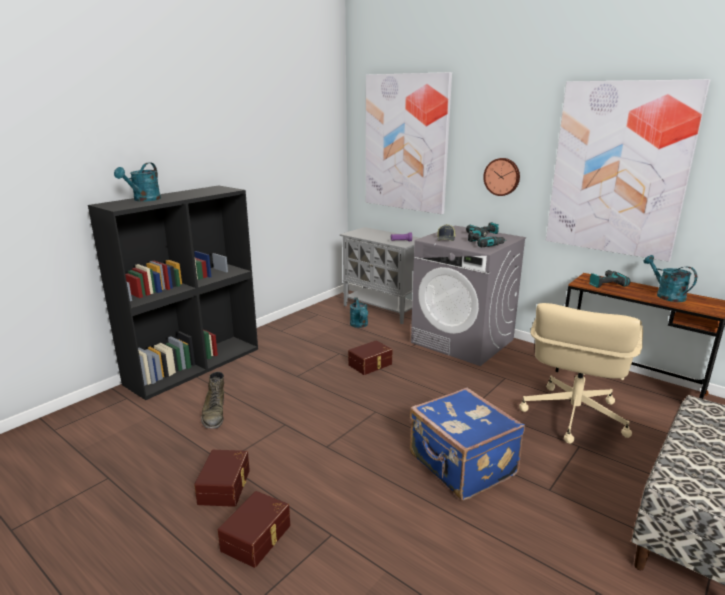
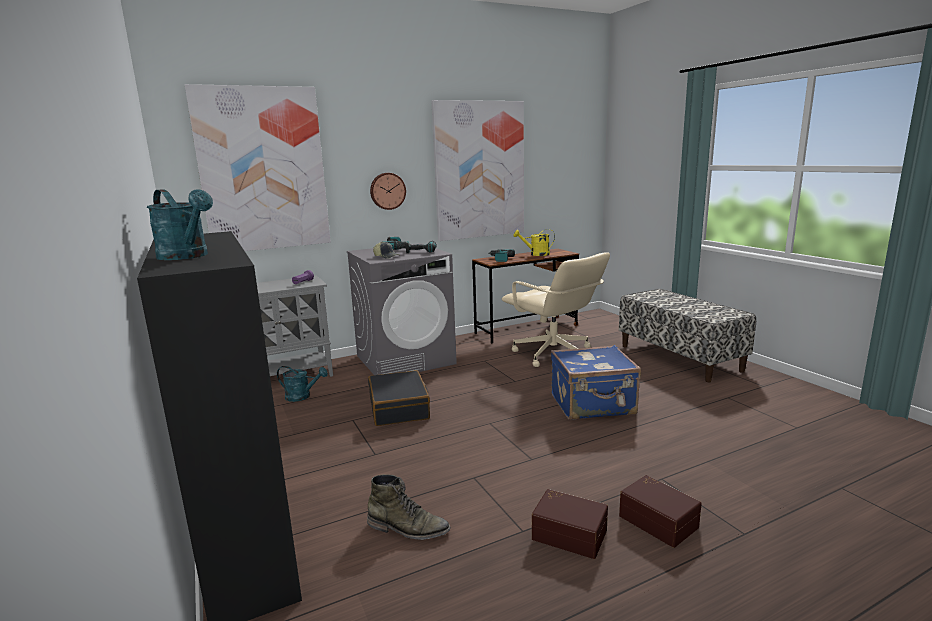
camera: 65 degrees left, 5 degrees down
(371, 365) = (399, 408): brown storage box -> black suitcase
(666, 295) = (536, 254): turquoise watering can -> yellow watering can

